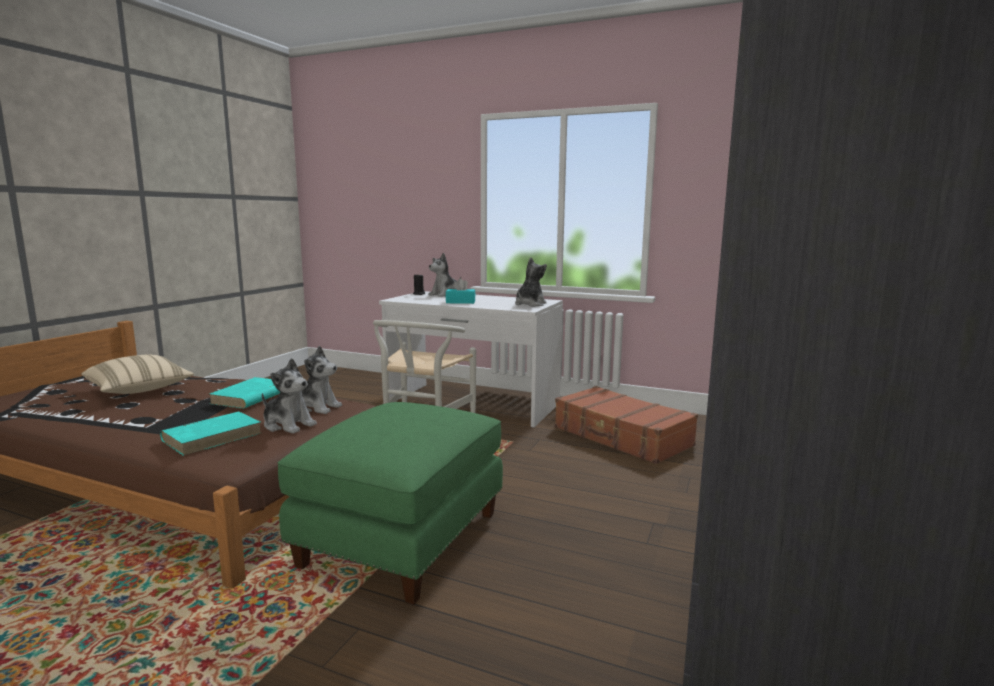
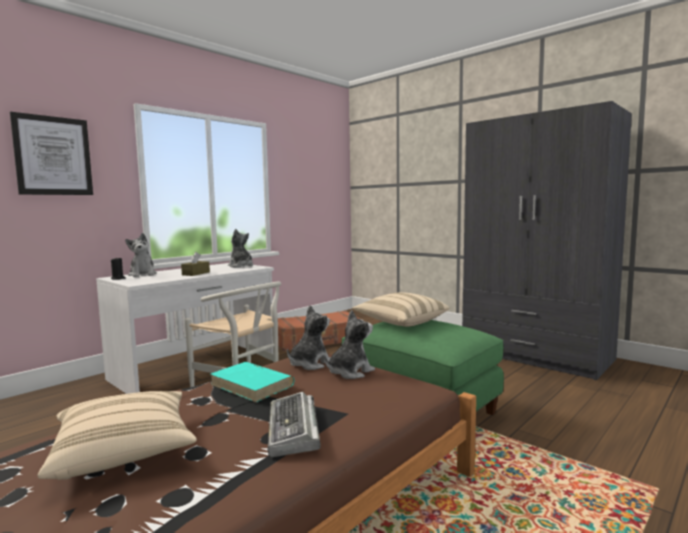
camera: 70 degrees left, 5 degrees down
(148, 423) = (293, 431): none -> keyboard
(213, 436) = (363, 396): turquoise book -> none
(413, 178) = (53, 156): none -> picture
(414, 410) = (400, 322): none -> beige pillow
(460, 302) = (196, 273): turquoise tissue box -> brown tissue box

